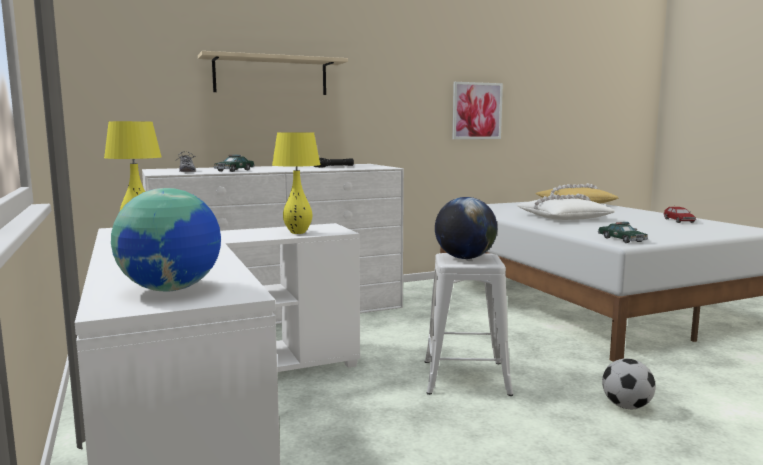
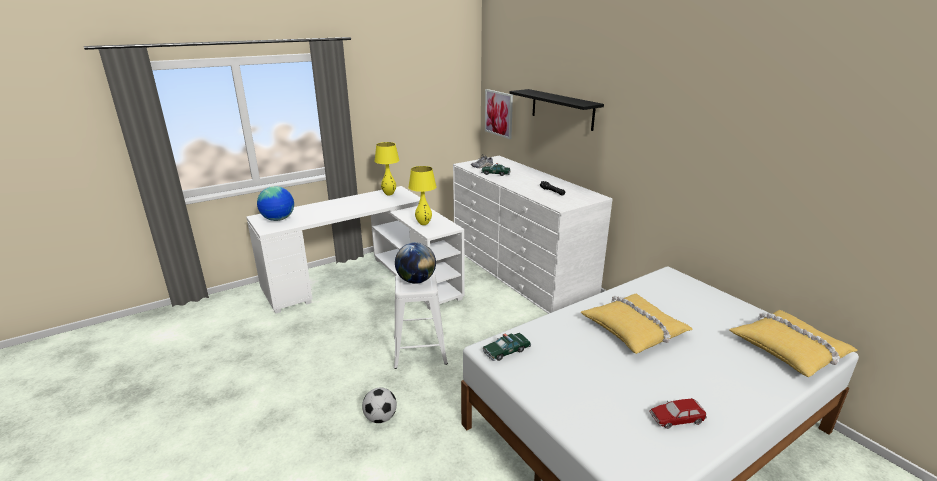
camera: 80 degrees right, 15 degrees up
(271, 76) = (562, 109): beige shelf -> black shelf
(476, 111) = (732, 181): picture -> picture (499, 113)
(562, 217) = (634, 329): white pillow -> yellow pillow

